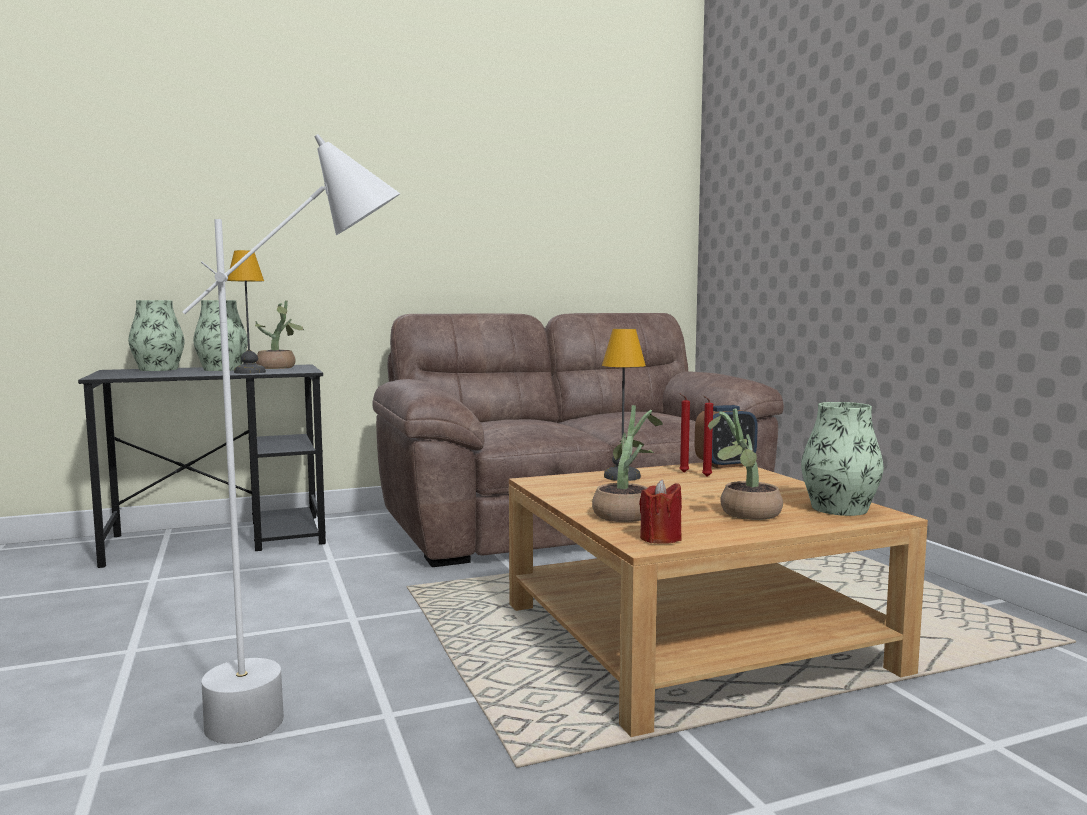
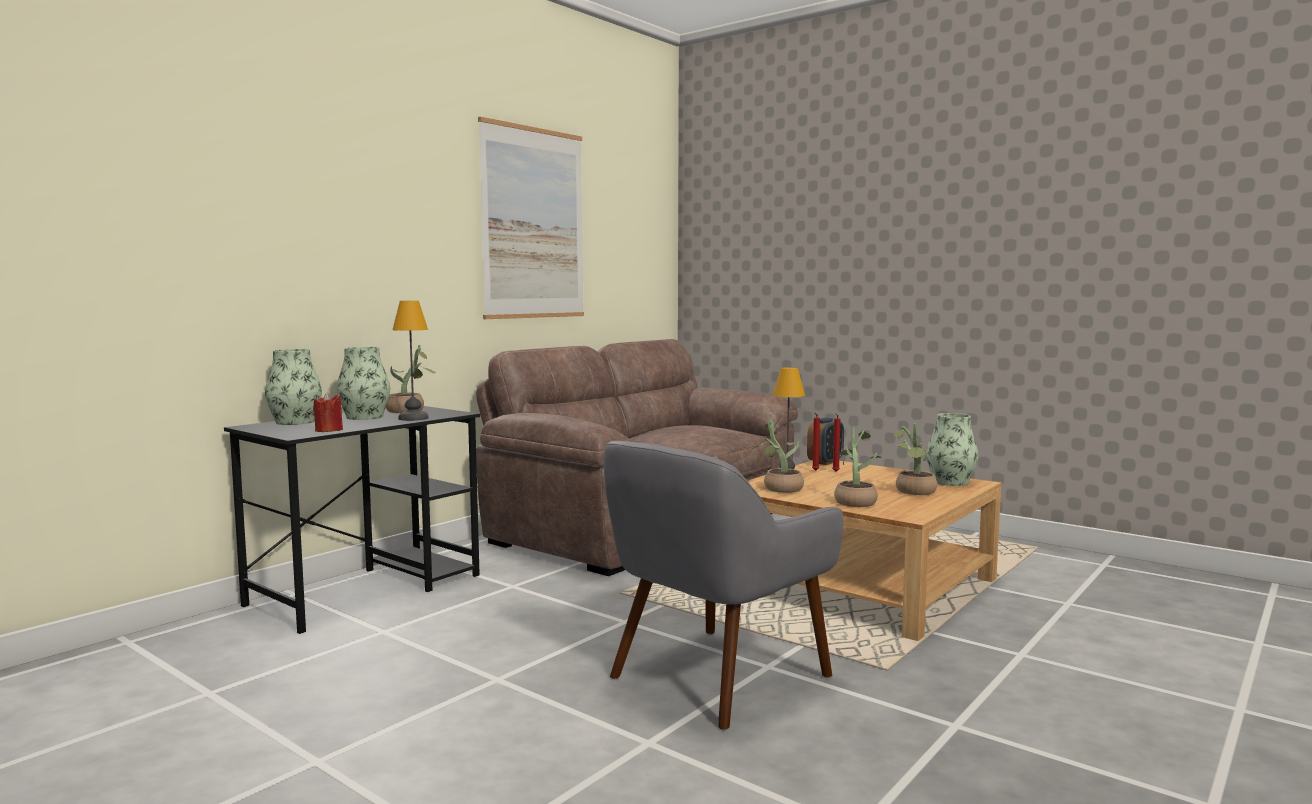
camera: 30 degrees left, 0 degrees up
(310, 710) = (715, 677): white floor lamp -> grey armchair
(476, 181) = (533, 223): none -> picture
(578, 486) = (778, 488): none -> potted plant
(660, 538) = (909, 512): red candle -> red candle (329, 430)

